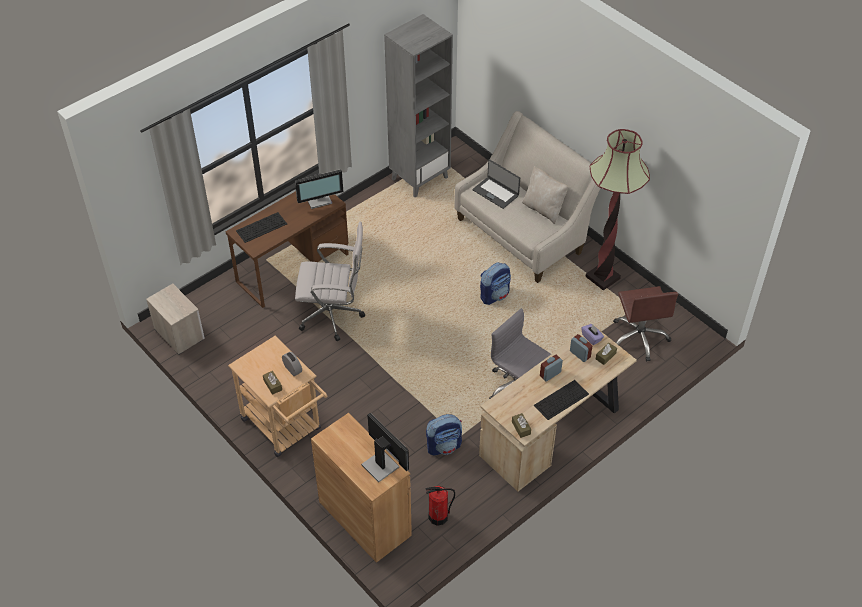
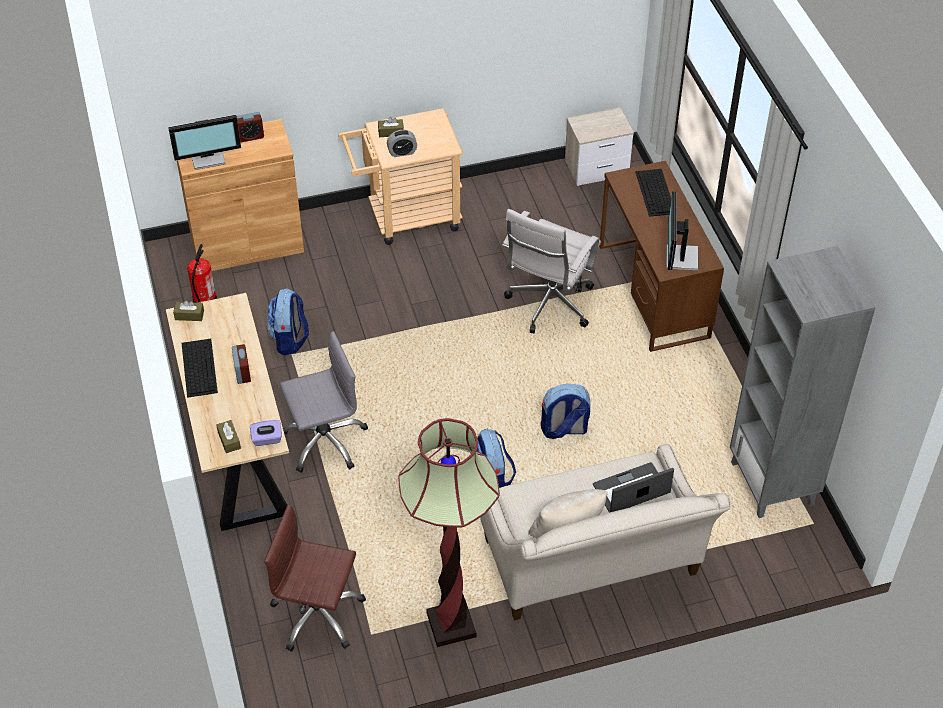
camera: 115 degrees right, 0 degrees up
(435, 275) = (564, 430): none -> backpack
(580, 354) = (250, 415): alarm clock -> alarm clock (250, 136)

